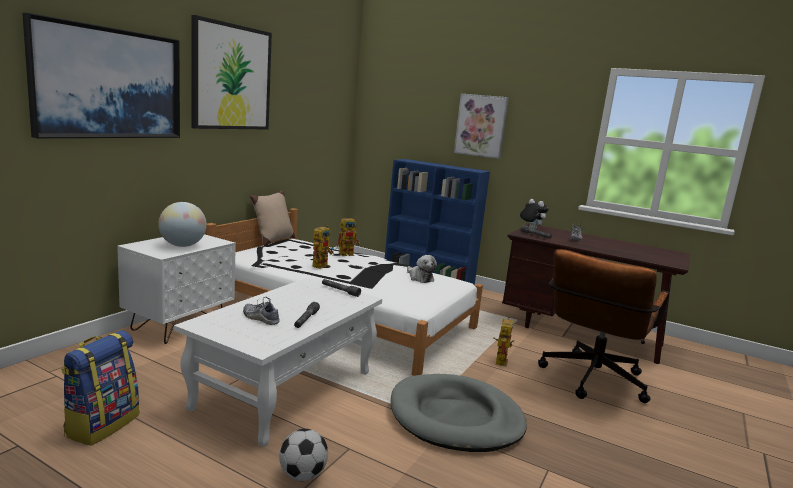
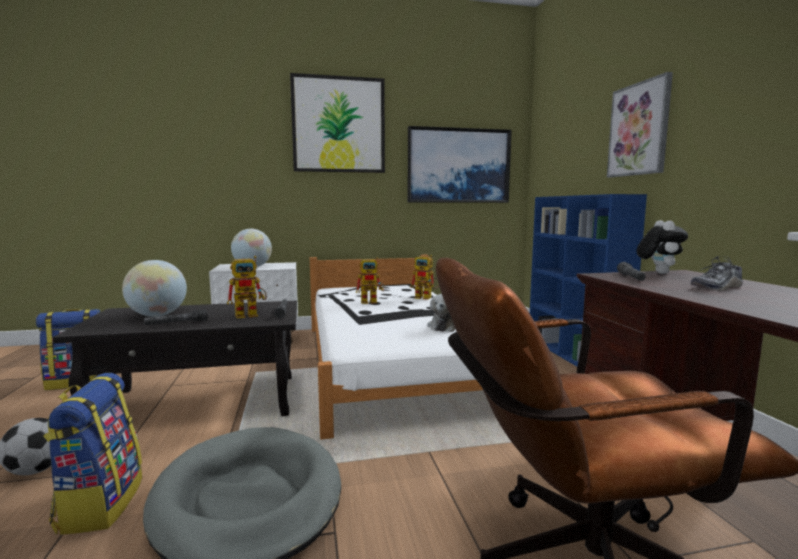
camera: 50 degrees right, 5 degrees down
(109, 83) = (212, 136): picture -> picture (458, 166)
(260, 318) = (157, 315): shoe -> globe
(273, 240) = (392, 283): beige pillow -> none
(286, 389) = (202, 402): white coffee table -> black coffee table
(395, 460) = (100, 504): none -> backpack
(500, 360) = (469, 466): toy robot -> toy robot (251, 314)

